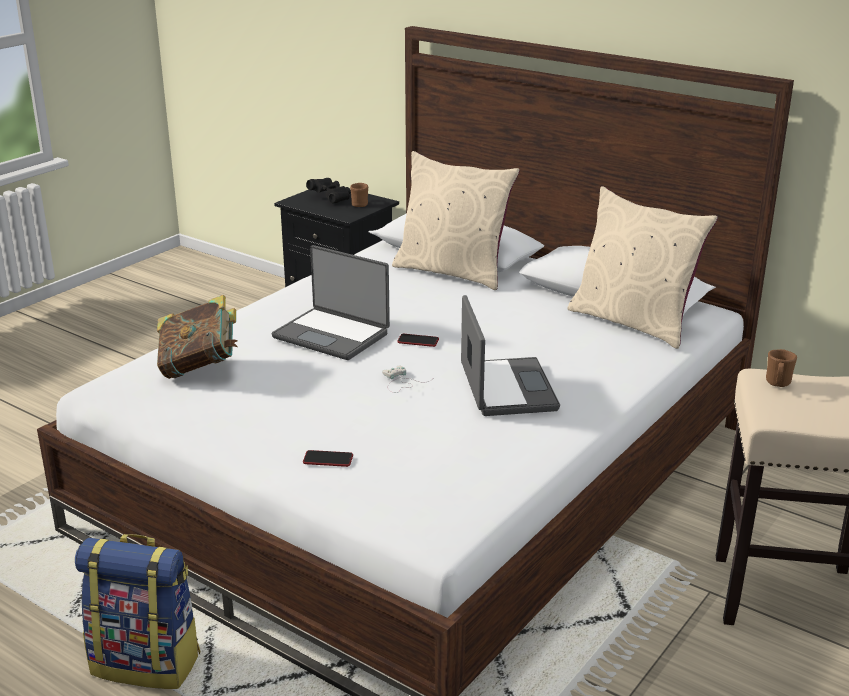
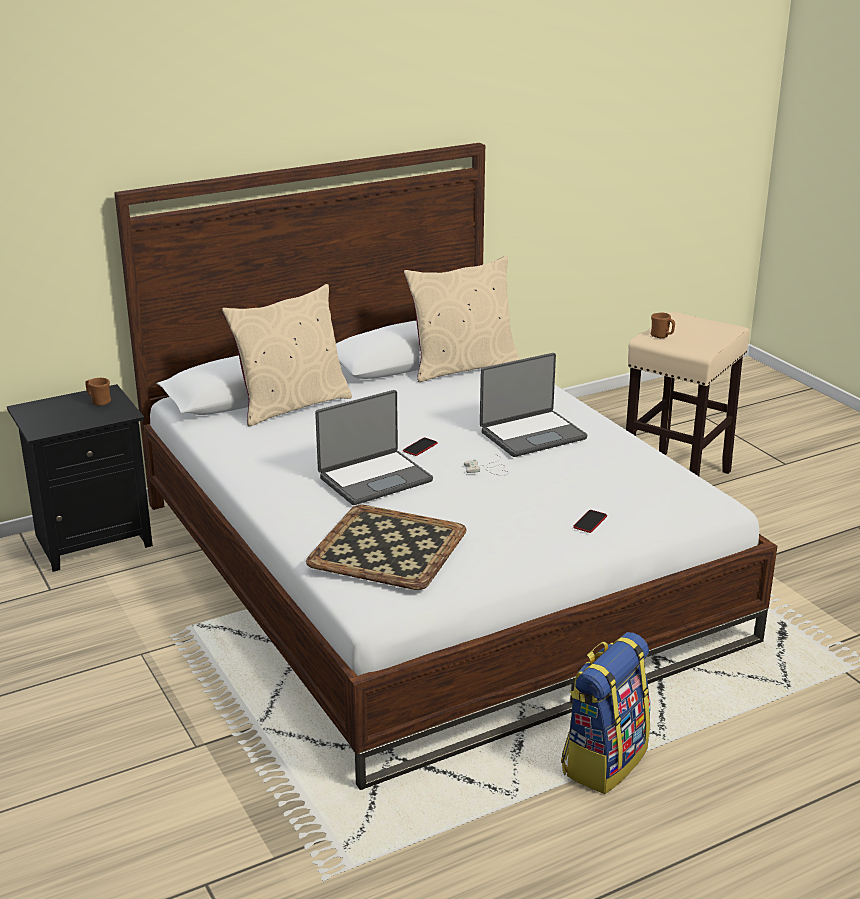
camera: 65 degrees left, 0 degrees up
(200, 367) = (386, 548): book -> tray
(331, 198) = (60, 411): black binoculars -> none
(506, 388) = (532, 434): laptop -> laptop turned 135 degrees clockwise

